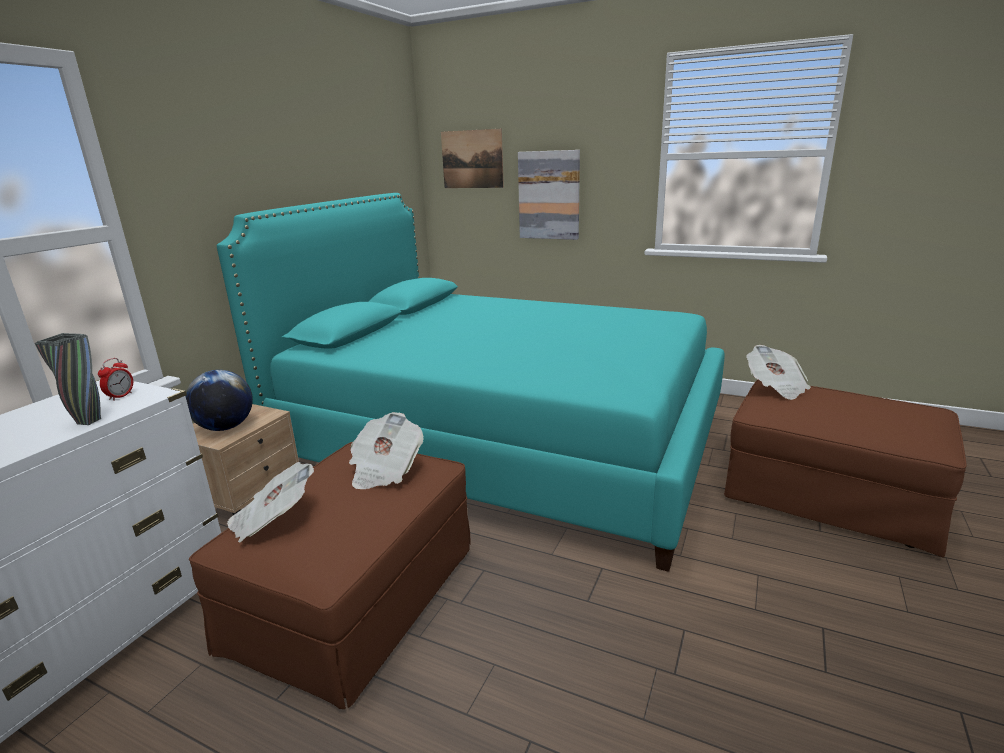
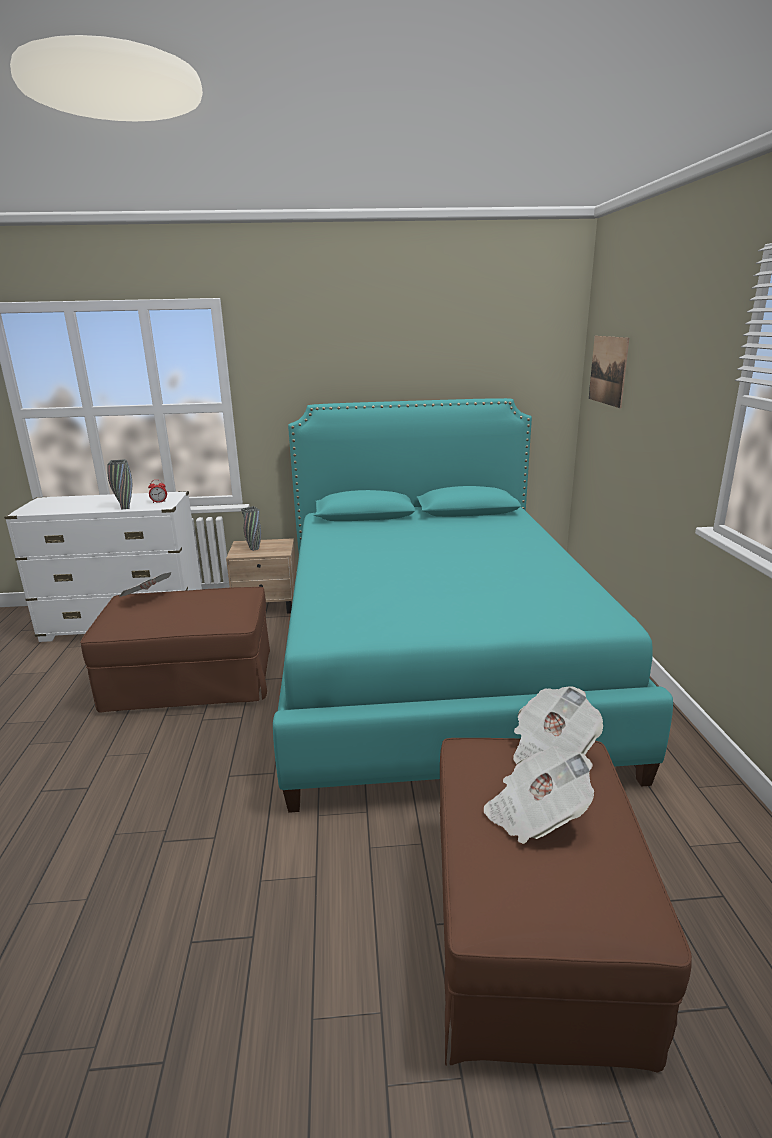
camera: 60 degrees right, 0 degrees up
(226, 427) = (254, 549): globe -> grey vase
(385, 469) = (215, 605): newspaper -> newspaper (535, 814)
(549, 195) = (647, 427): picture -> none

